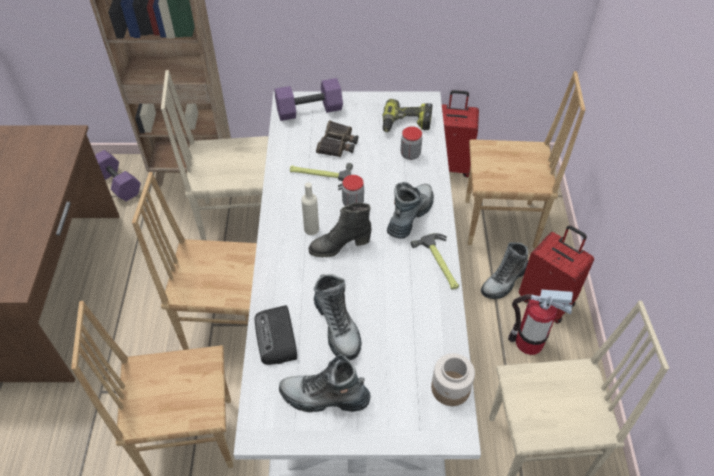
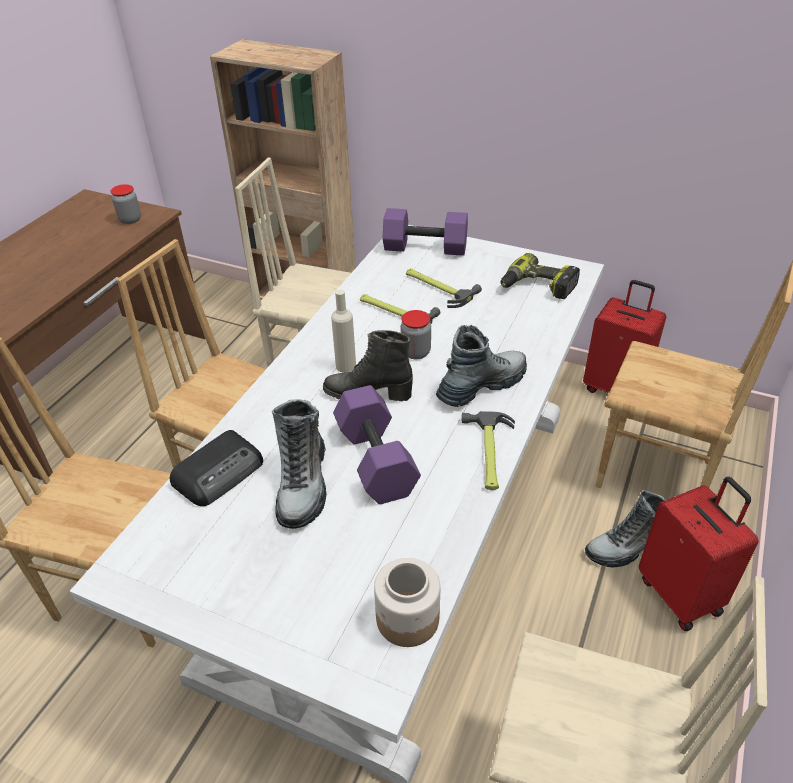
camera: 25 degrees right, 10 degrees down
(117, 183) = (223, 307): purple dumbbell -> purple dumbbell (373, 460)
(277, 338) = (220, 472): radio -> radio turned 150 degrees counterclockwise
(324, 397) = (228, 564): boot -> none
(338, 144) = (437, 288): binoculars -> hammer
(410, 154) = (523, 320): jar -> jar (130, 219)
(529, 342) = (627, 641): fire extinguisher -> none

